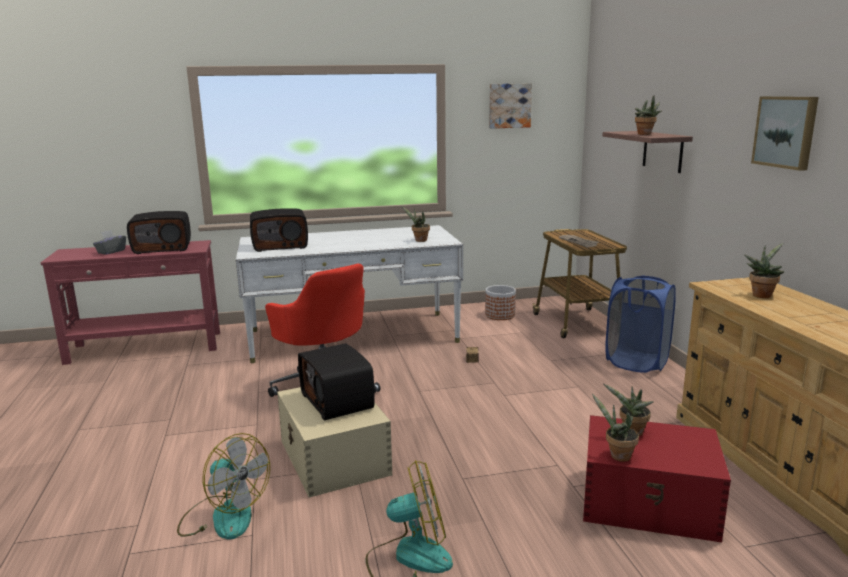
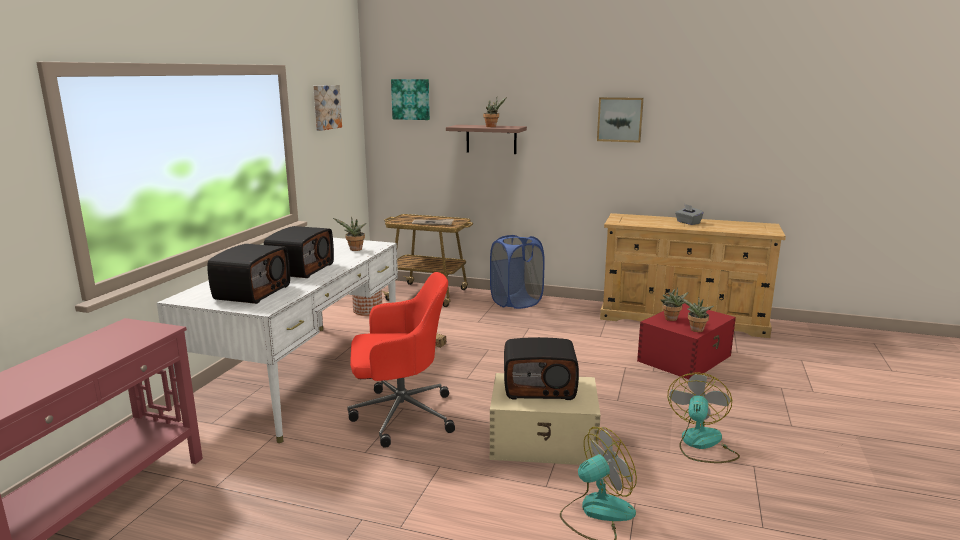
camera: 60 degrees left, 0 degrees up
(111, 251) = (35, 378): grey tissue box -> grey tissue box (688, 222)
(163, 248) = (102, 345): radio -> radio (300, 269)
(612, 99) = (411, 99): none -> picture
(761, 295) = (644, 220): potted plant -> none

